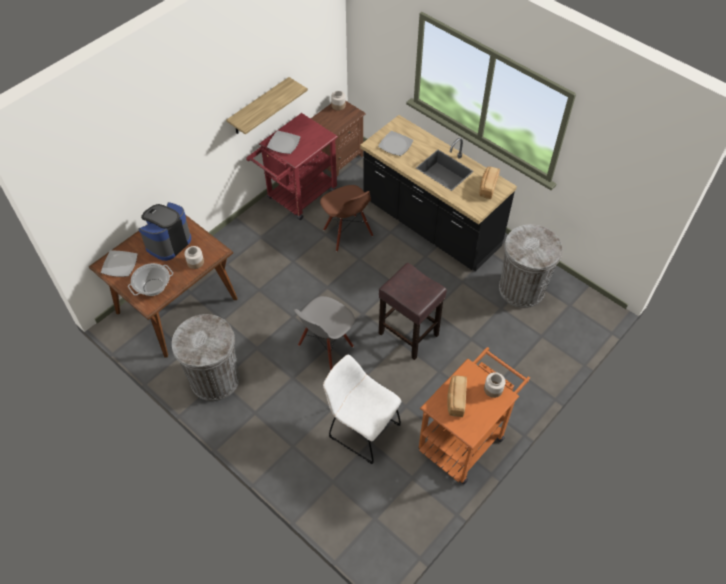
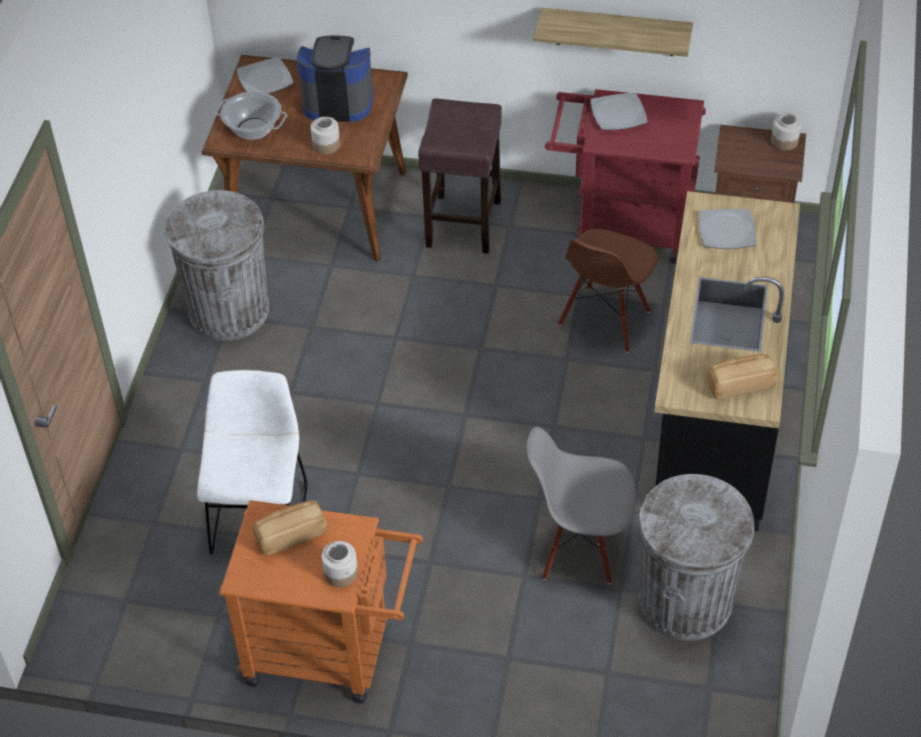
camera: 60 degrees right, 5 degrees down
(326, 347) = (371, 402): grey chair -> grey chair (580, 547)
(409, 334) = (471, 491): brown stool -> brown stool (463, 224)

